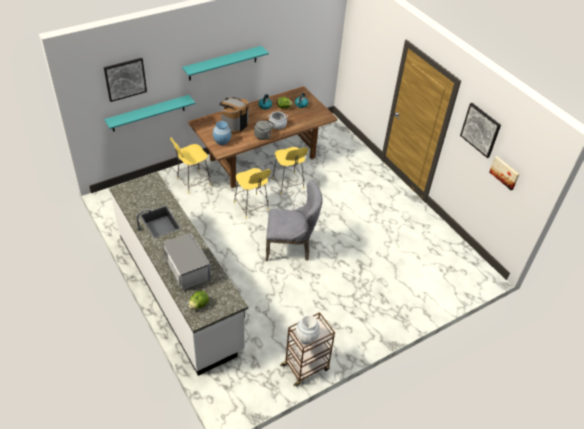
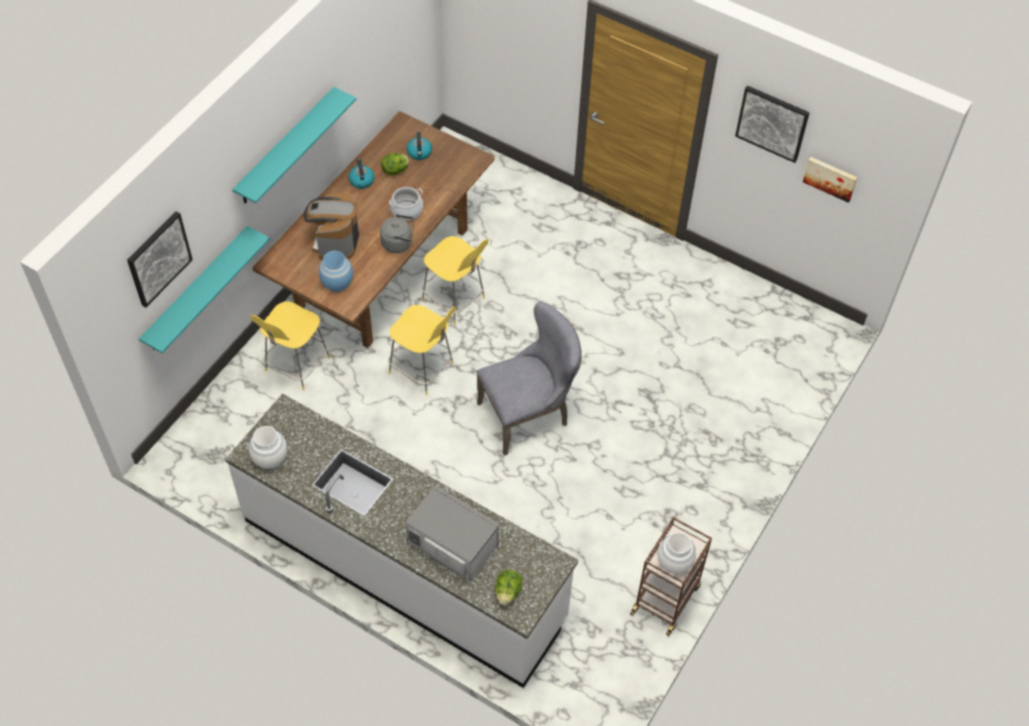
camera: 25 degrees left, 10 degrees up
(129, 195) = (270, 458): none -> white vase

